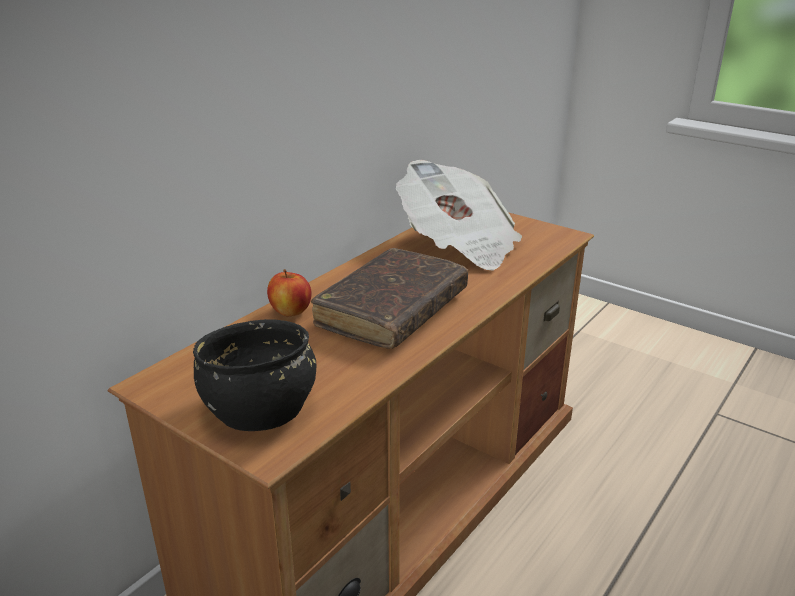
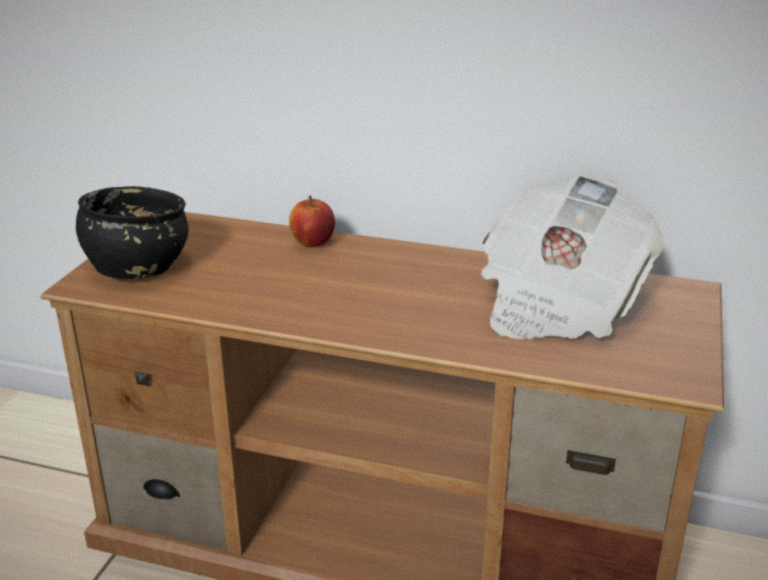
camera: 70 degrees right, 0 degrees up
(392, 311) = (347, 291): brown book -> none

